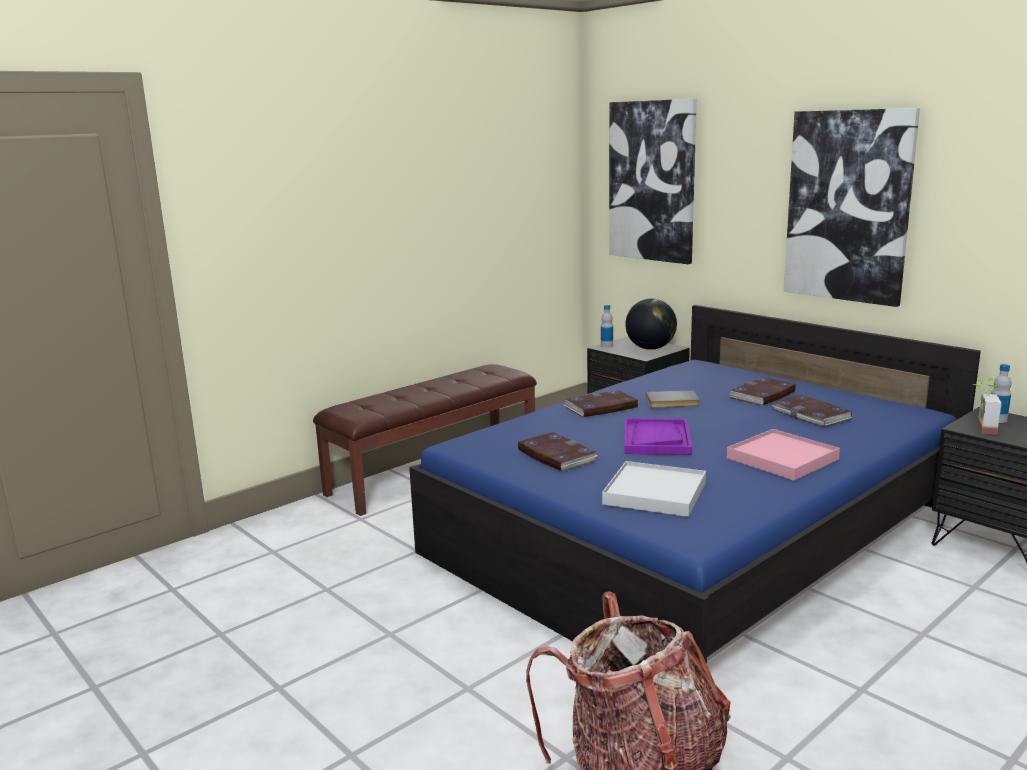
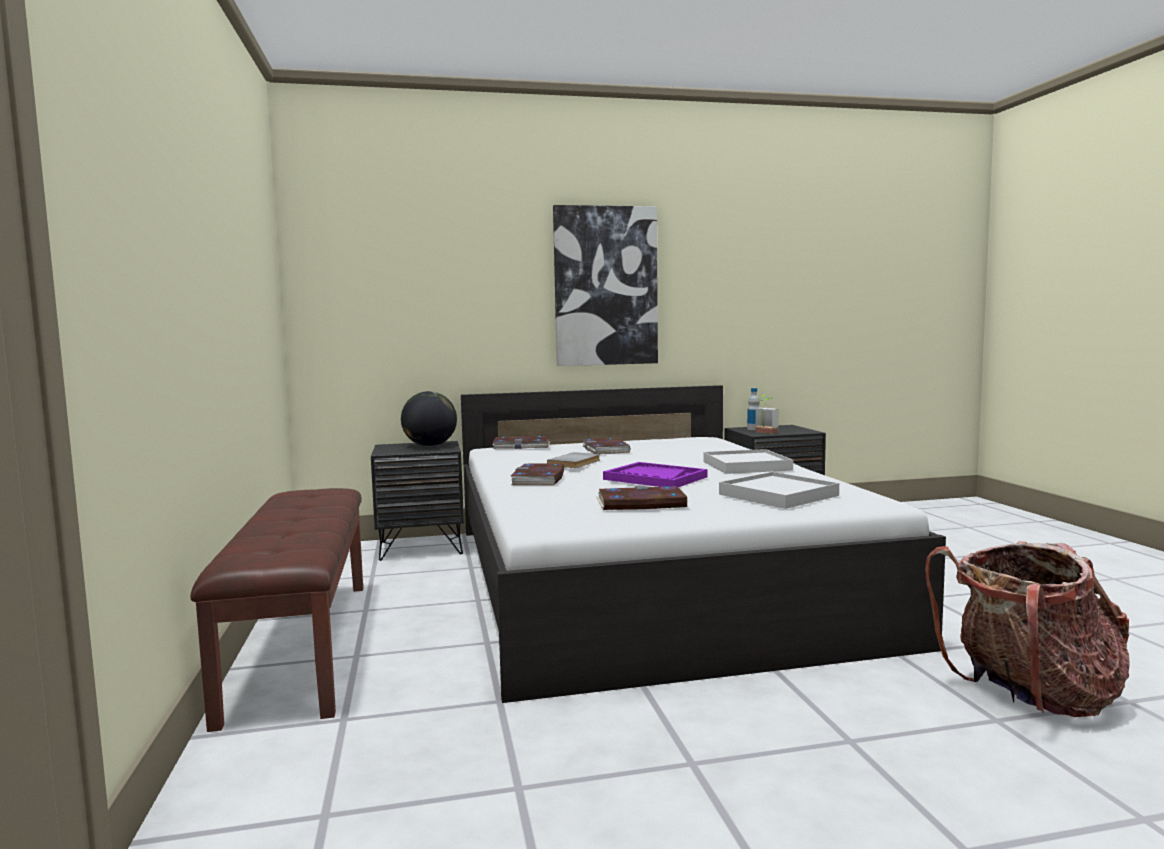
camera: 60 degrees left, 10 degrees down
(607, 346) = (384, 451): bottle -> none
(652, 181) = (389, 272): picture -> none
(693, 533) = (646, 579): blue bed -> white bed
(782, 458) = (746, 466): pink tray -> white tray
(811, 414) = (669, 449): book -> book (522, 446)

